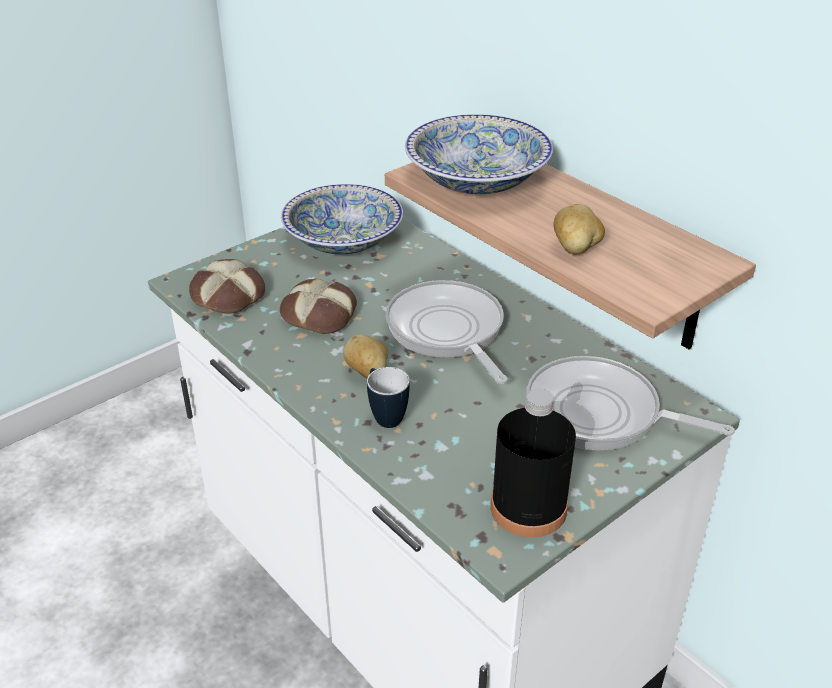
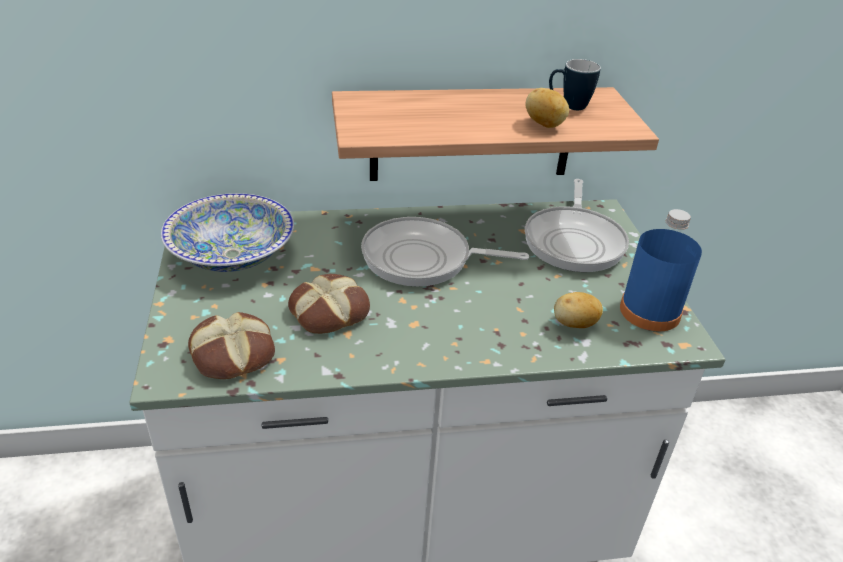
camera: 60 degrees left, 0 degrees up
(367, 372) = (437, 318): potato -> potato (574, 324)
(385, 416) = (501, 332): mug -> mug (568, 106)
(477, 181) = (405, 119): bowl -> none
(528, 508) = (649, 311): black bottle -> blue bottle
(600, 414) = (574, 241): frying pan -> frying pan turned 45 degrees counterclockwise

